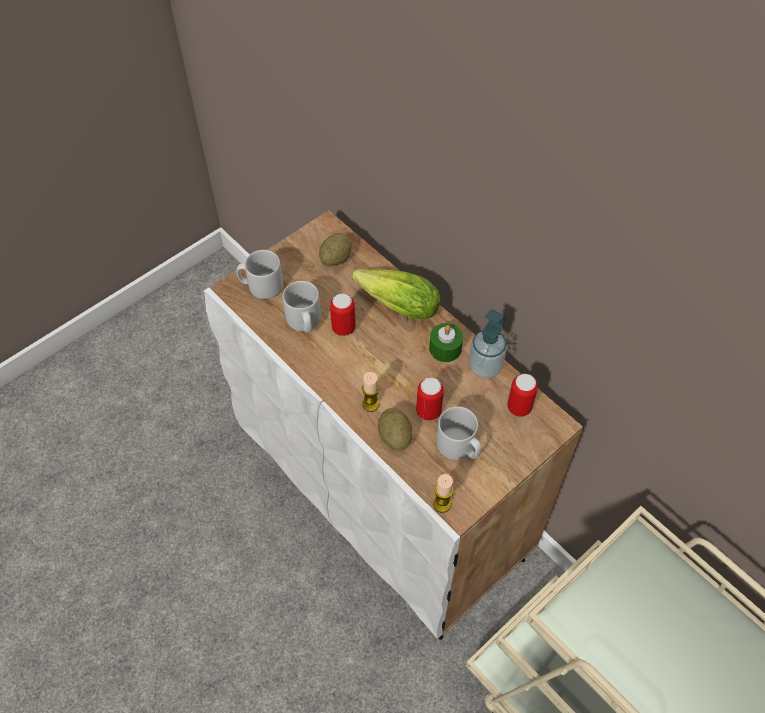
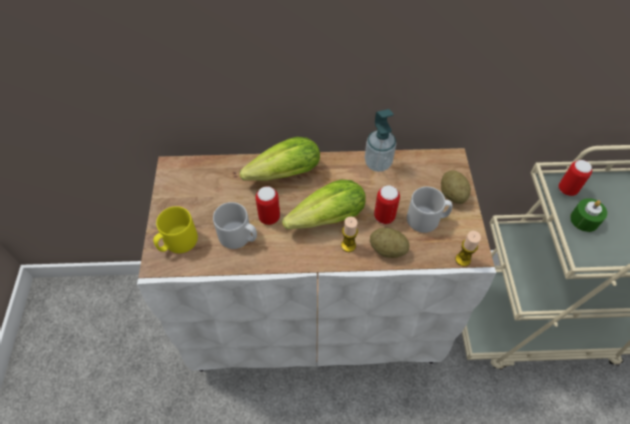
camera: 50 degrees left, 0 degrees up
(261, 286) = (177, 242): grey mug -> yellow mug
(336, 259) = (206, 181): potato -> potato (452, 194)
(378, 367) = (322, 220): none -> lettuce
(445, 348) = (343, 173): green candle -> green candle (584, 220)
(519, 407) = (424, 168): can -> can (567, 189)

